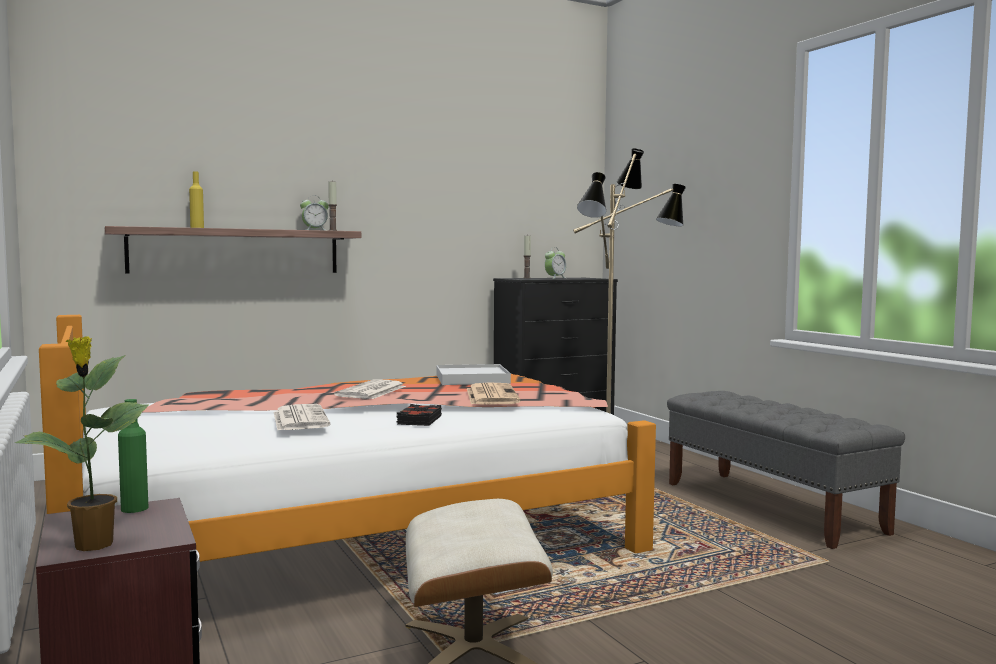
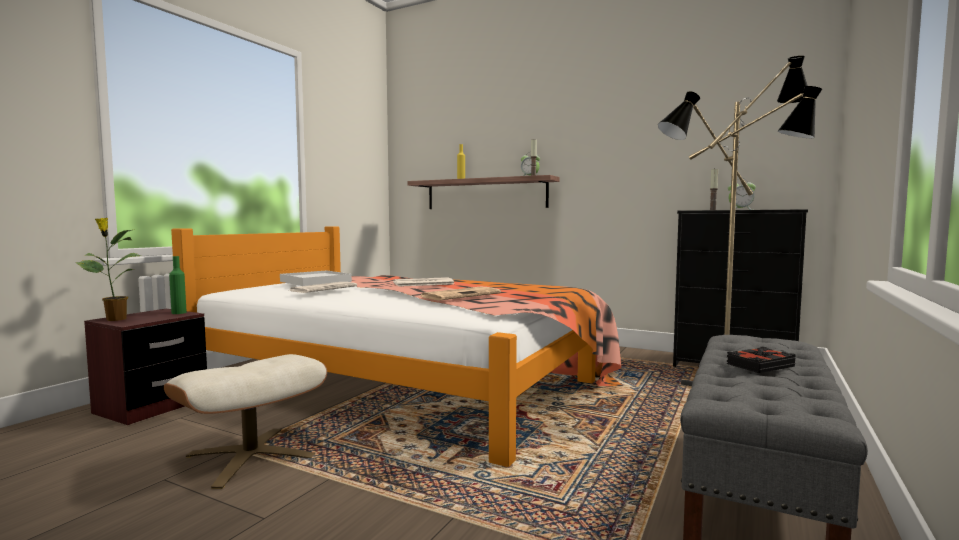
camera: 55 degrees right, 0 degrees up
(418, 420) = (370, 300): black book -> black book (759, 365)
(472, 379) = (526, 287): white tray -> white tray (315, 281)

